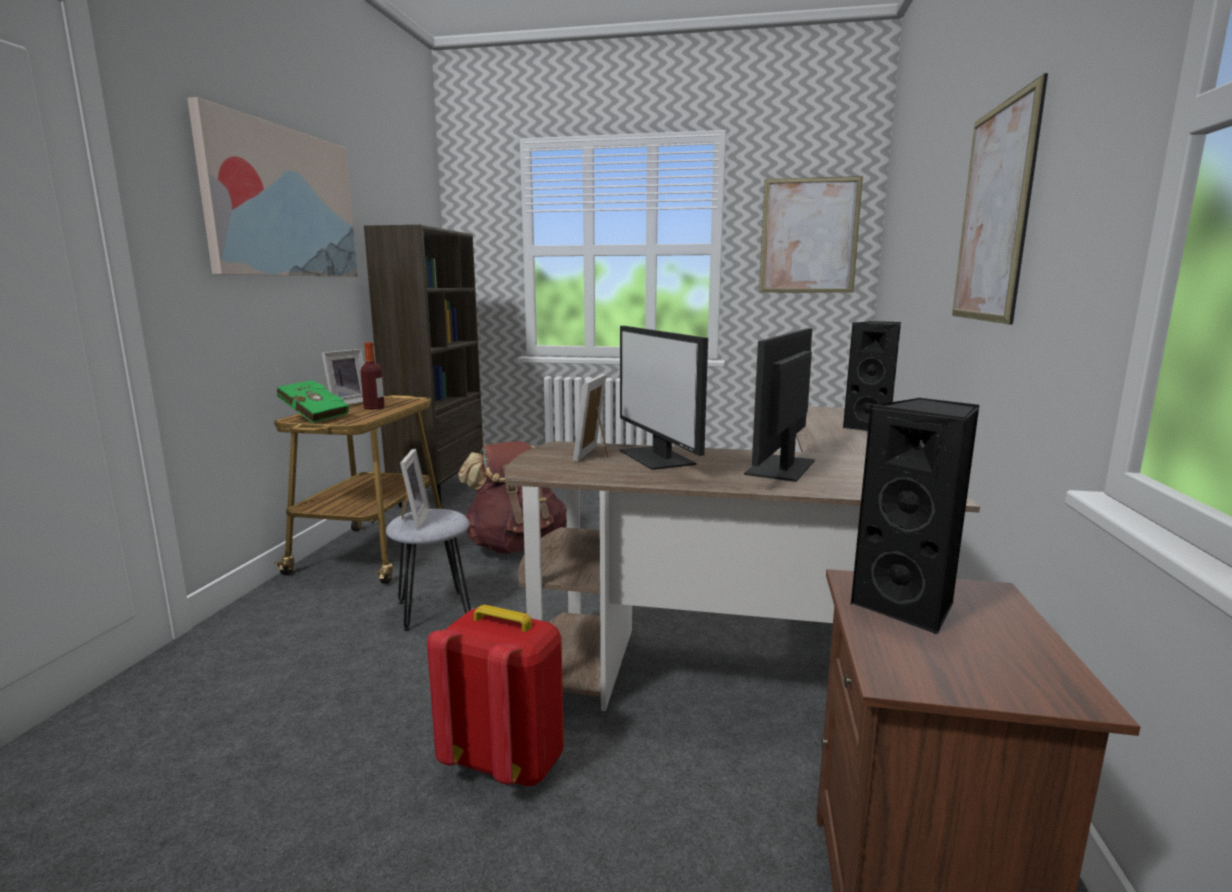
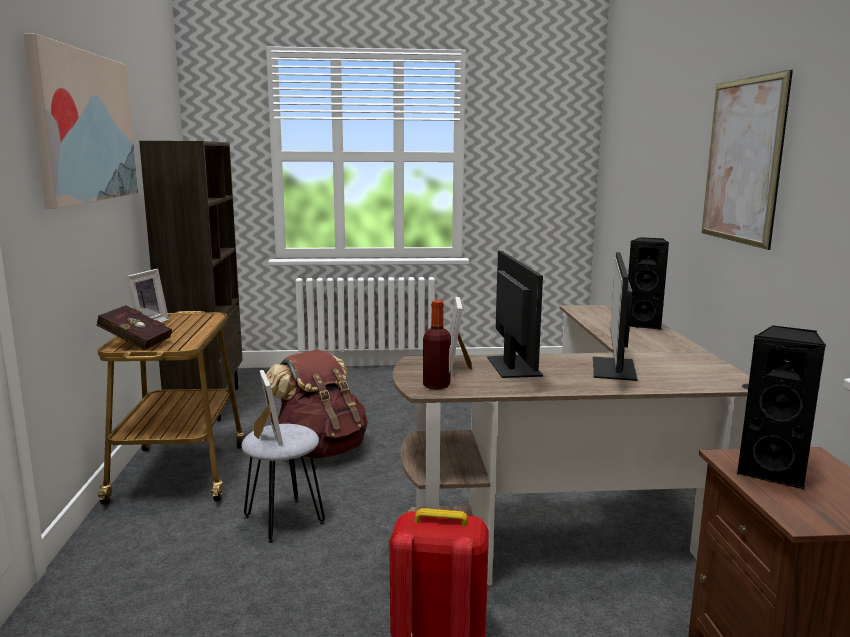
camera: 15 degrees left, 0 degrees up
(313, 416) = (134, 342): green book -> red book
(374, 408) = (181, 328): bottle -> bottle (436, 385)
(658, 457) = (512, 366): monitor -> monitor turned 150 degrees counterclockwise
(809, 236) = (540, 146): picture -> none

